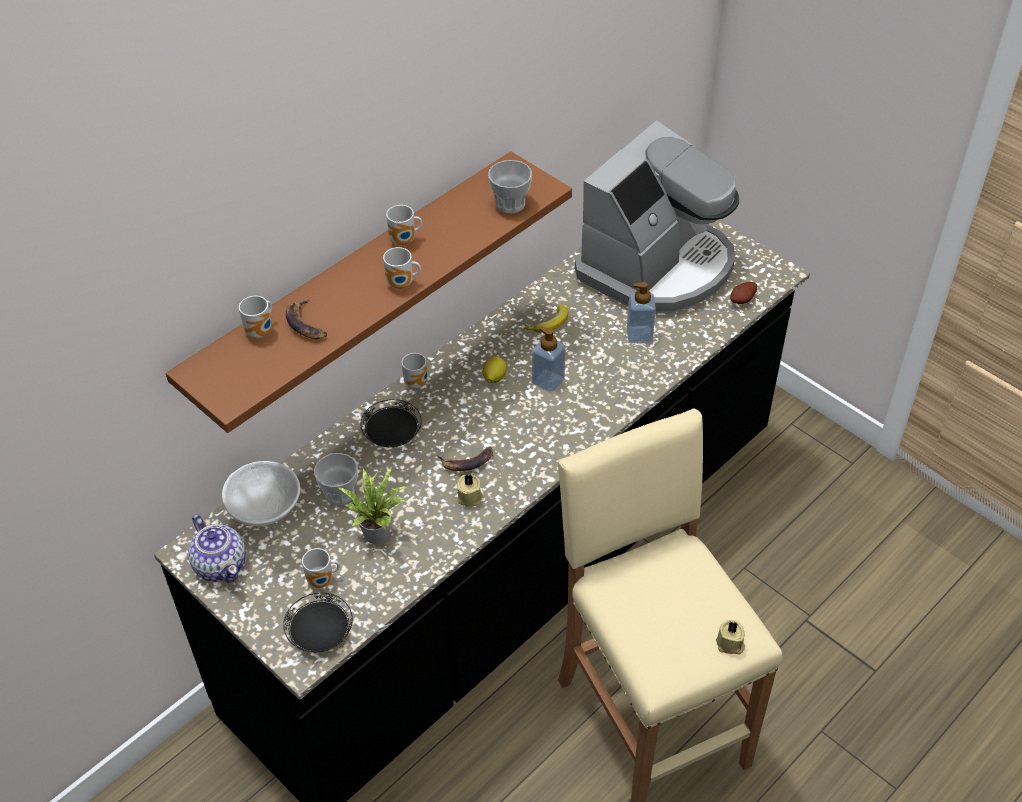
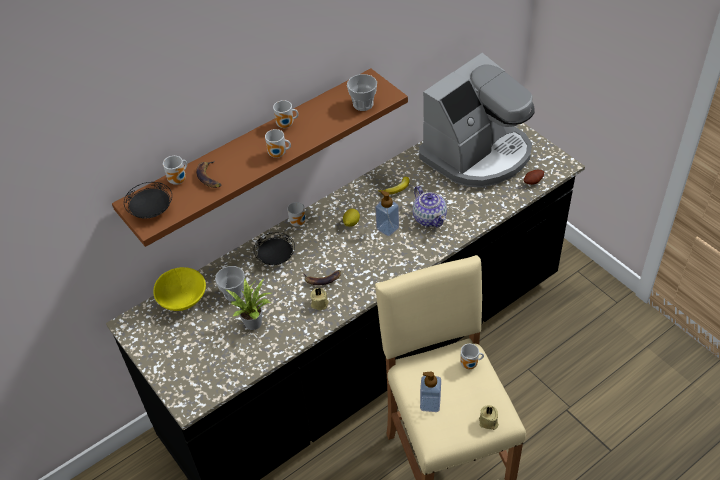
camera: 10 degrees right, 0 degrees up
(221, 564) = (147, 334): teapot -> teapot (429, 218)
(265, 507) = (183, 298): white bowl -> yellow bowl
(320, 633) = (204, 387): black plate -> black plate (151, 209)
(322, 581) = (211, 351): mug -> mug (470, 365)
(639, 335) = (456, 201): soap dispenser -> soap dispenser (430, 403)

